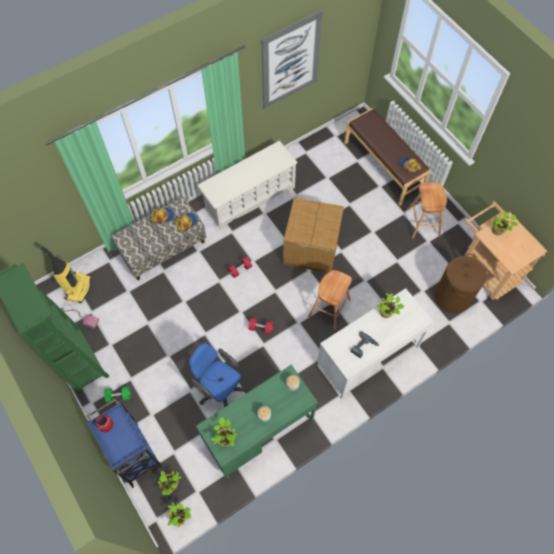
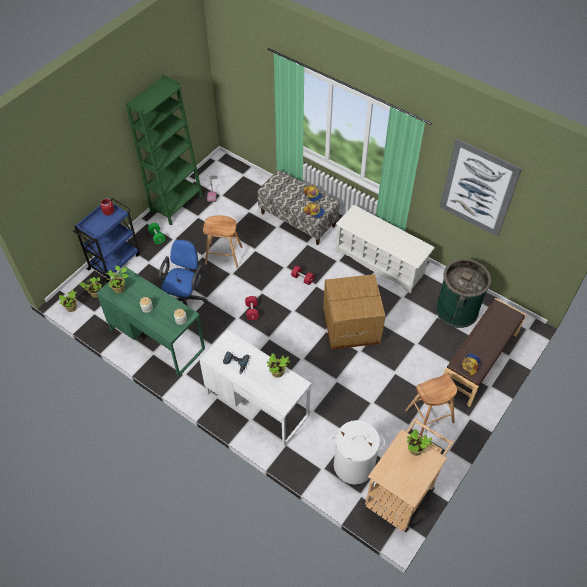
camera: 70 degrees right, 10 degrees down
(78, 288) = (238, 180): vacuum cleaner -> none
(326, 160) = (456, 310): none -> green trash can
(329, 308) = (293, 358): brown stool -> brown stool (223, 255)
(452, 297) = (353, 465): brown laundry basket -> white laundry basket

